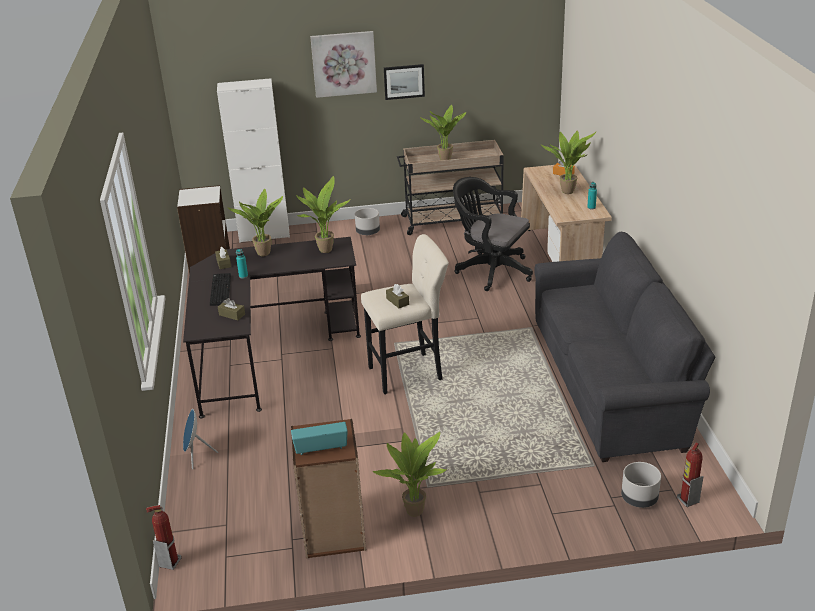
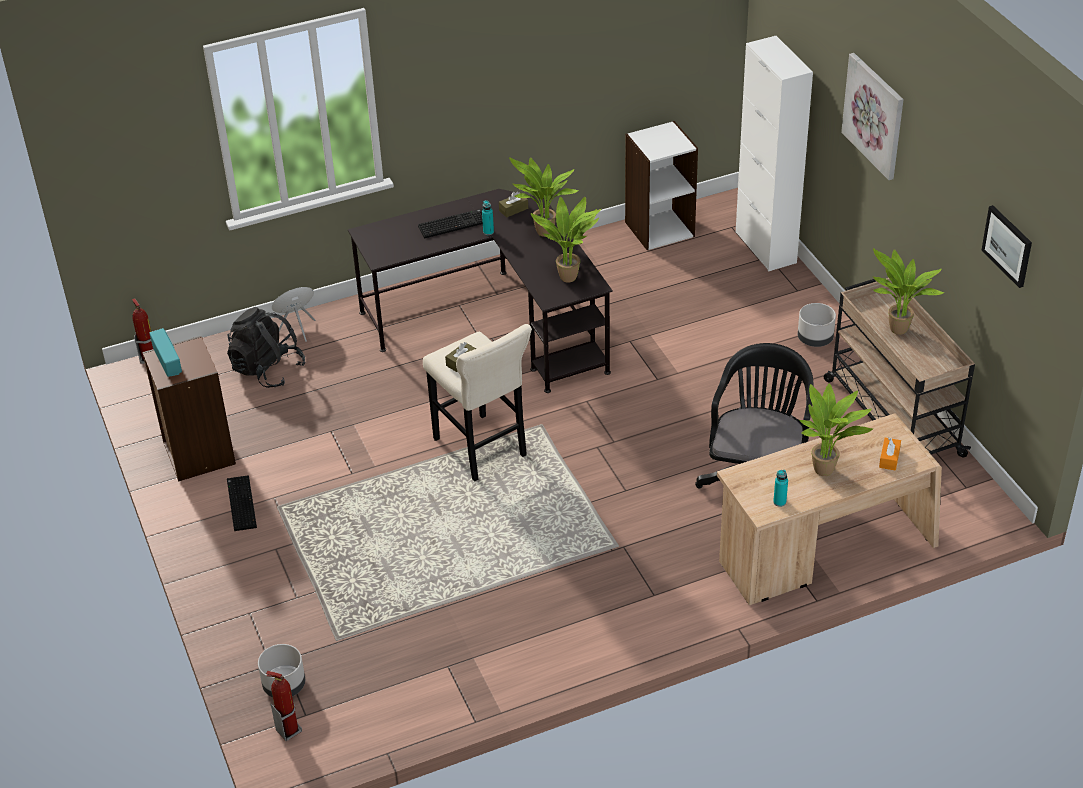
camera: 75 degrees right, 10 degrees up
(232, 314) = (404, 247): brown tissue box -> none
(241, 479) = (267, 370): none -> black backpack
(404, 81) = (919, 193): picture -> picture (1008, 245)
(414, 510) = (240, 503): potted plant -> keyboard
(612, 384) = (507, 642): grey sofa -> none

